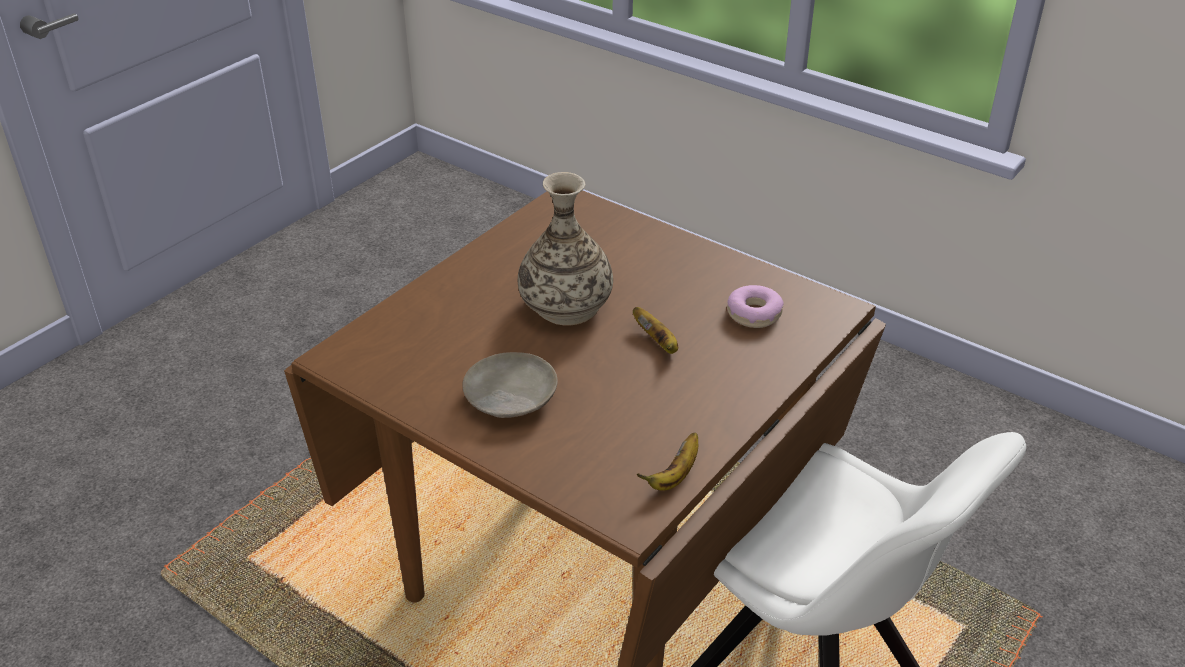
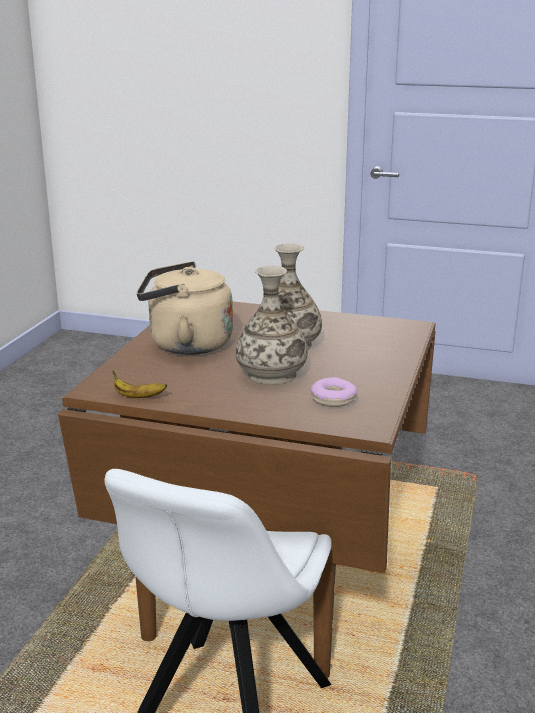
camera: 70 degrees right, 15 degrees down
(509, 397) = (185, 345): beige plate -> beige kettle
(658, 342) = (271, 374): banana -> vase

